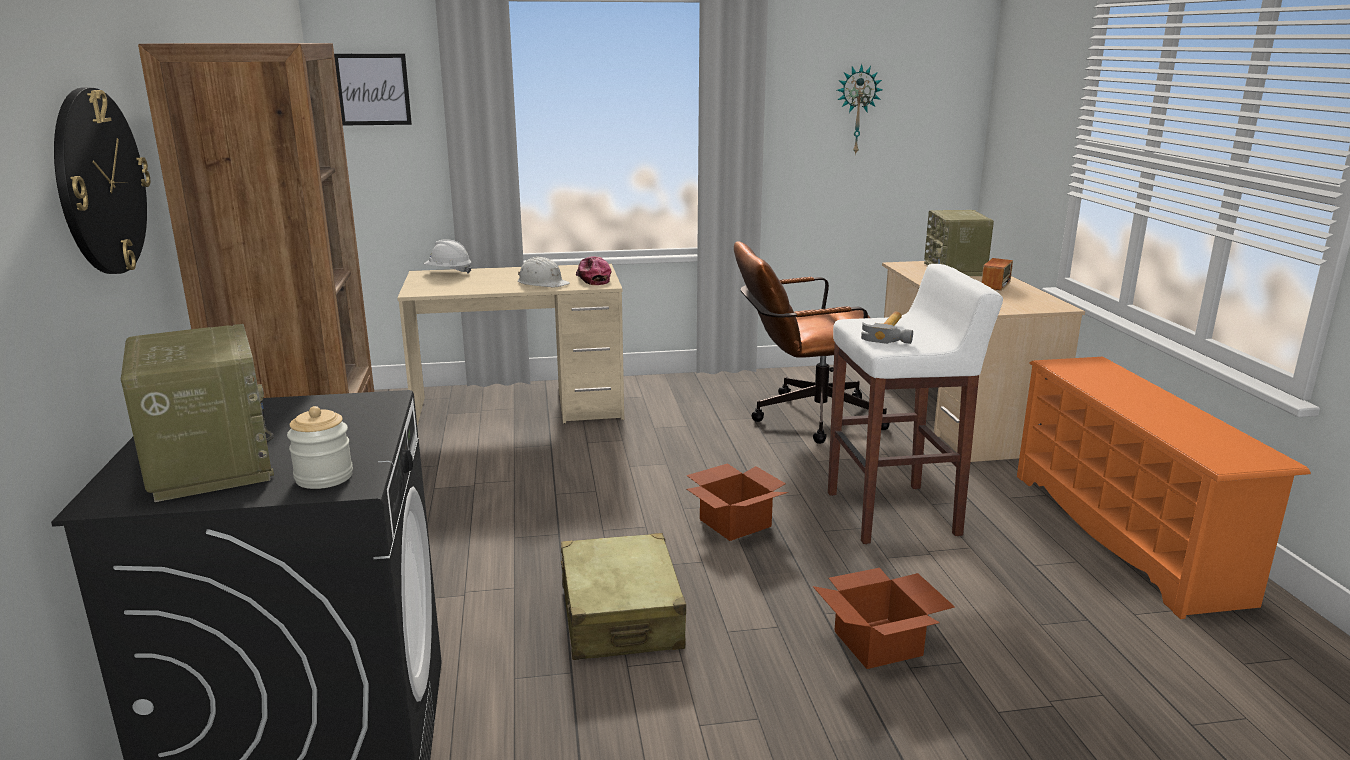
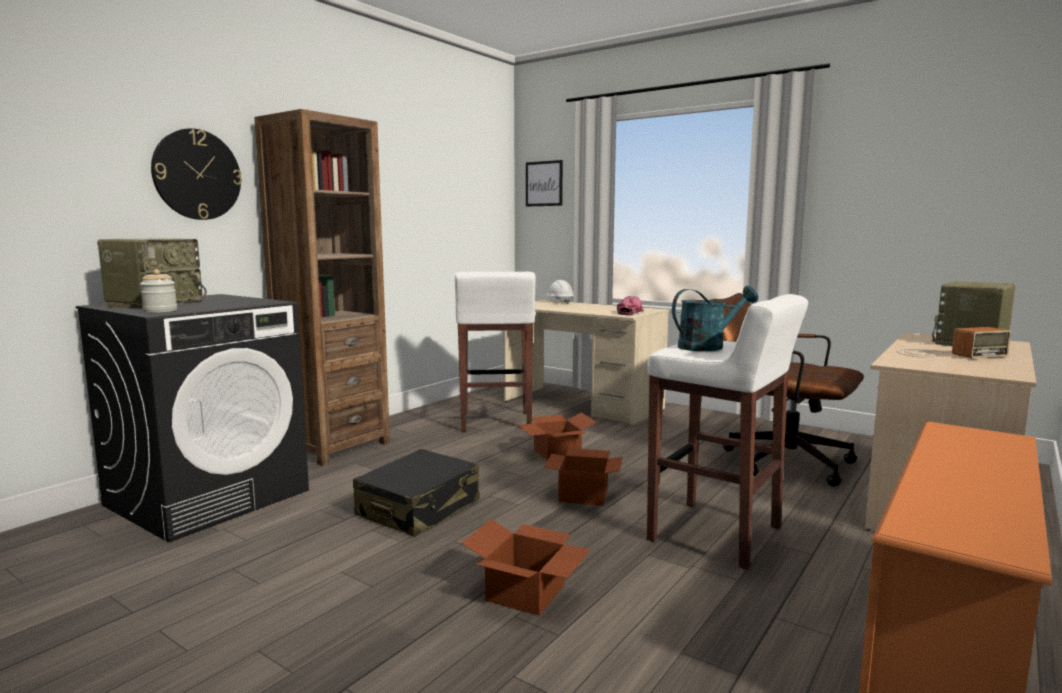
camera: 45 degrees right, 10 degrees down
(467, 468) = (495, 422): none -> white stool
(542, 283) = (593, 310): white hard hat -> none
(616, 485) = (555, 453): none -> cardboard box
(621, 616) = (419, 508): beige suitcase -> black suitcase
(857, 110) = (914, 189): wall clock -> none
(892, 332) = (708, 346): hammer -> turquoise watering can

